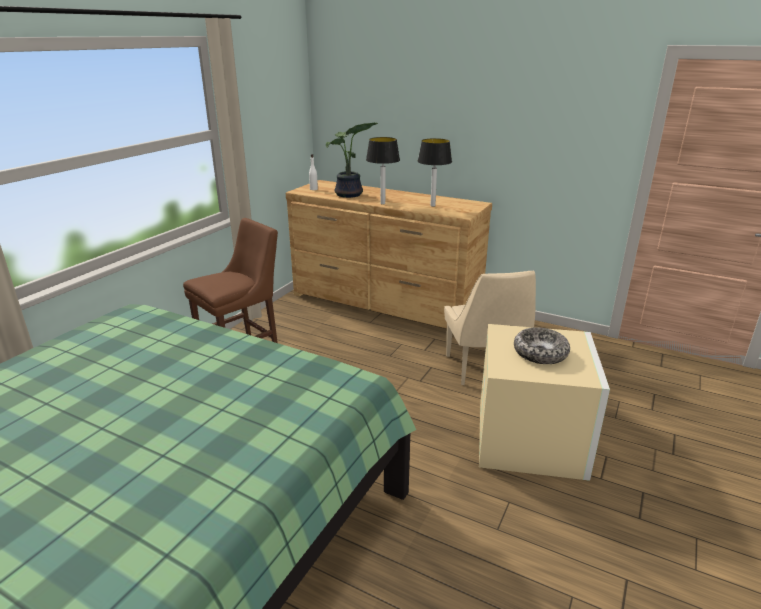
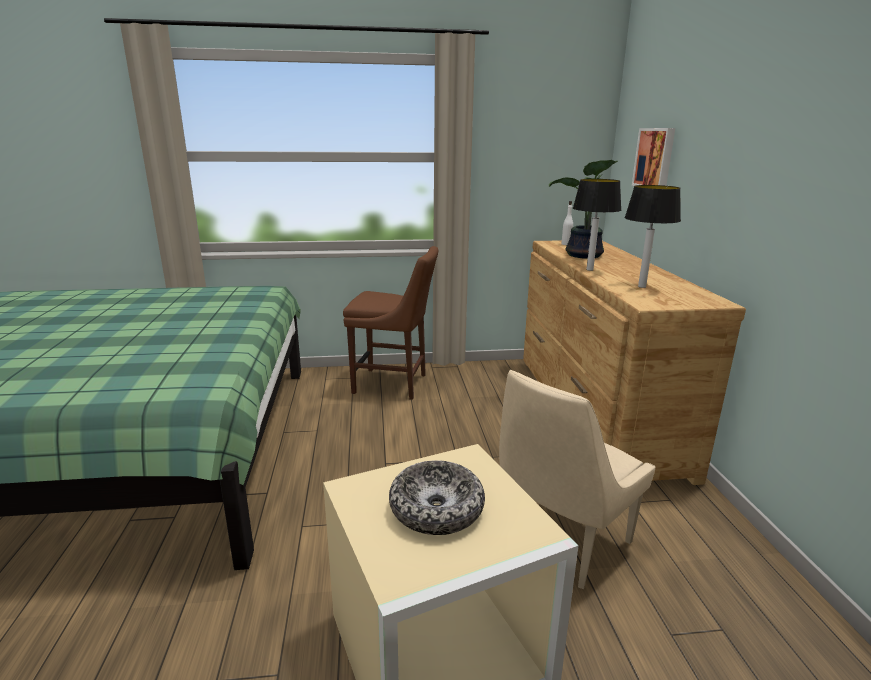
camera: 55 degrees right, 5 degrees down
(373, 115) = (655, 158): none -> picture

